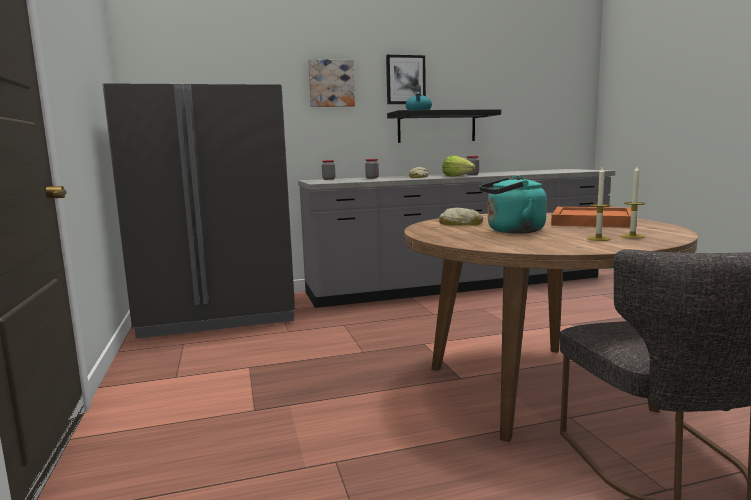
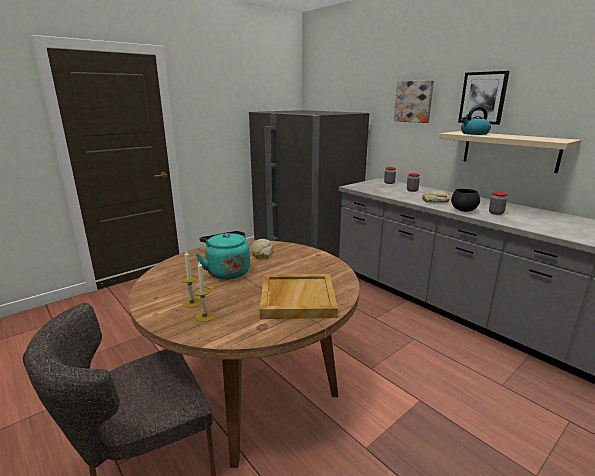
camera: 65 degrees right, 10 degrees up
(436, 127) = (509, 151): black shelf -> beige shelf
(457, 176) = (464, 210): lettuce -> black bowl
(592, 221) = (297, 298): orange tray -> beige tray

